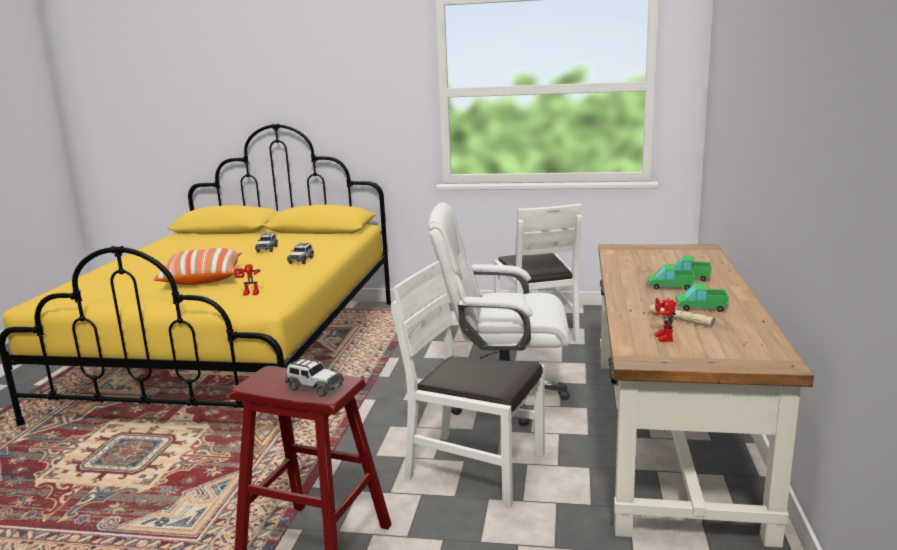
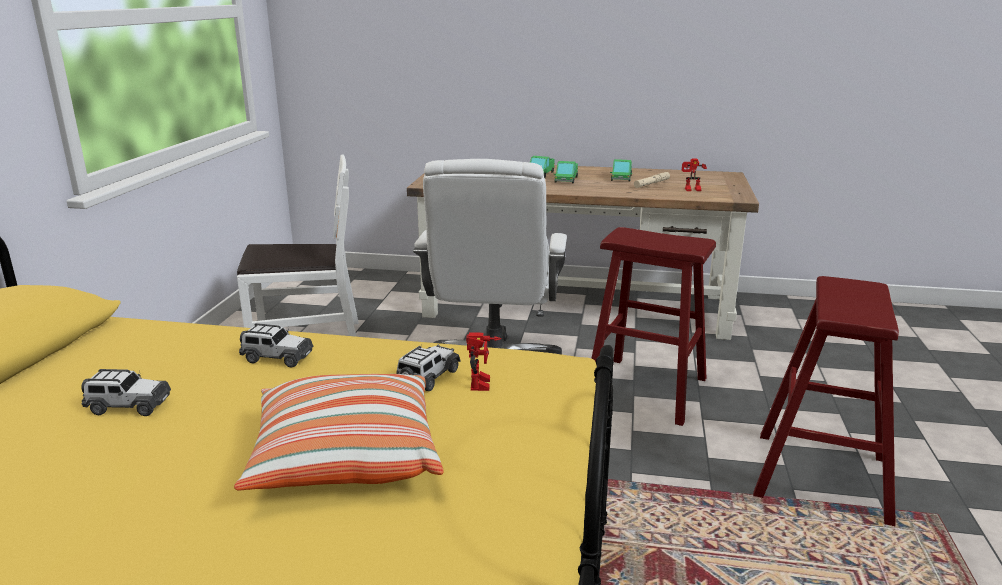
camera: 90 degrees left, 5 degrees up
(314, 387) = (858, 291): toy car -> toy car (427, 378)
(475, 467) = (646, 389): white chair -> red stool

